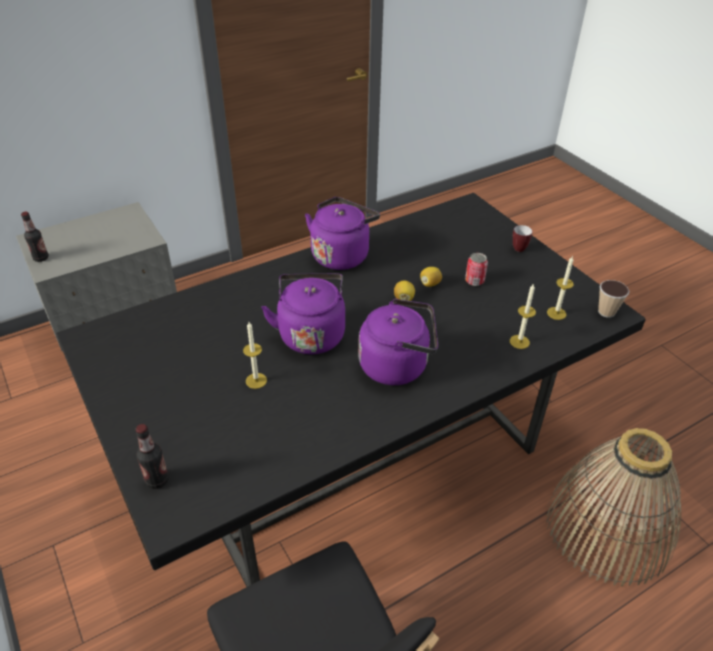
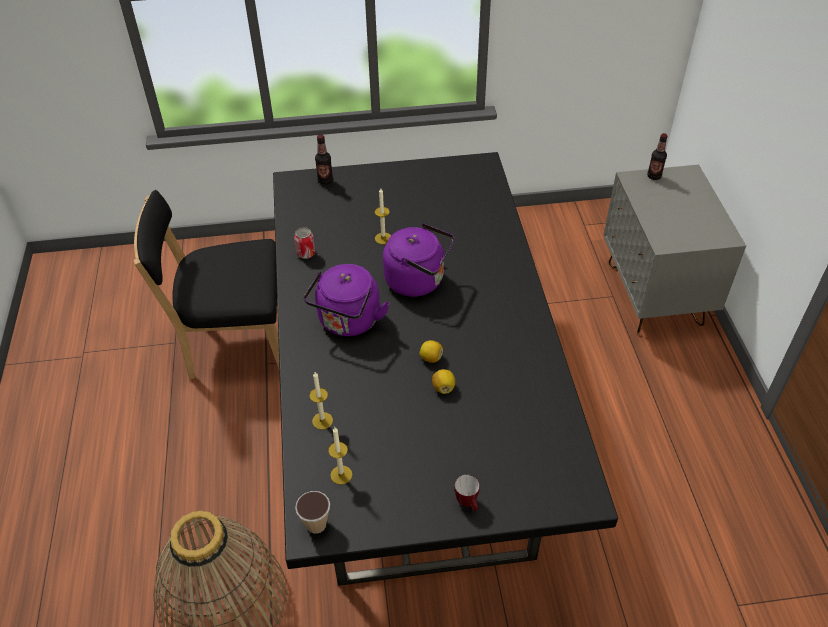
camera: 115 degrees right, 5 degrees up
(341, 254) = (526, 334): purple kettle -> none
(474, 281) = (429, 428): can -> can (306, 253)

